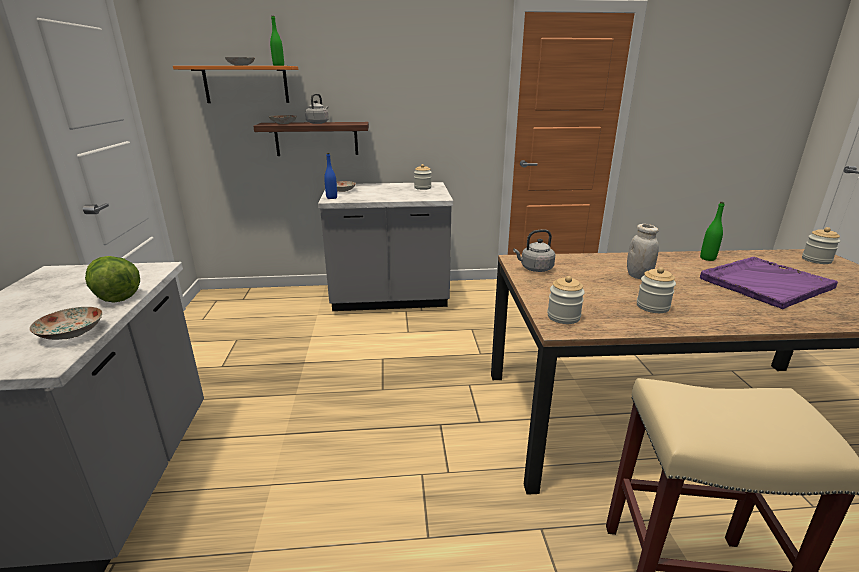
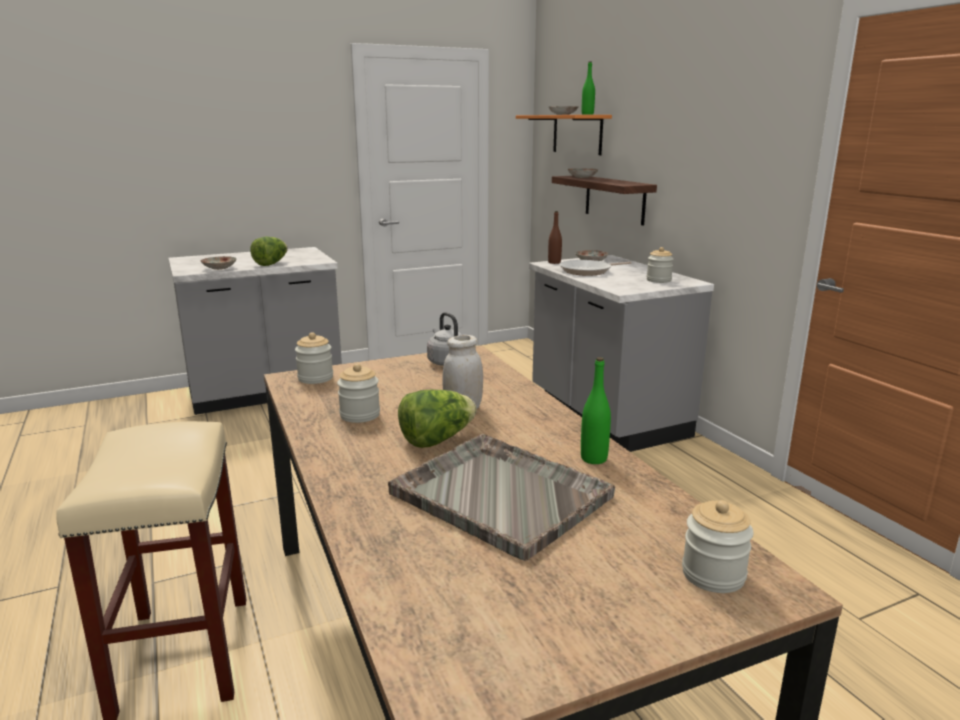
camera: 70 degrees right, 5 degrees down
(318, 123) = (605, 180): grey kettle -> none
(331, 198) = (554, 262): blue bottle -> brown bottle
(374, 195) = (588, 271): none -> frying pan
(693, 288) = (436, 440): none -> lettuce
(764, 283) = (499, 494): purple tray -> grey tray

